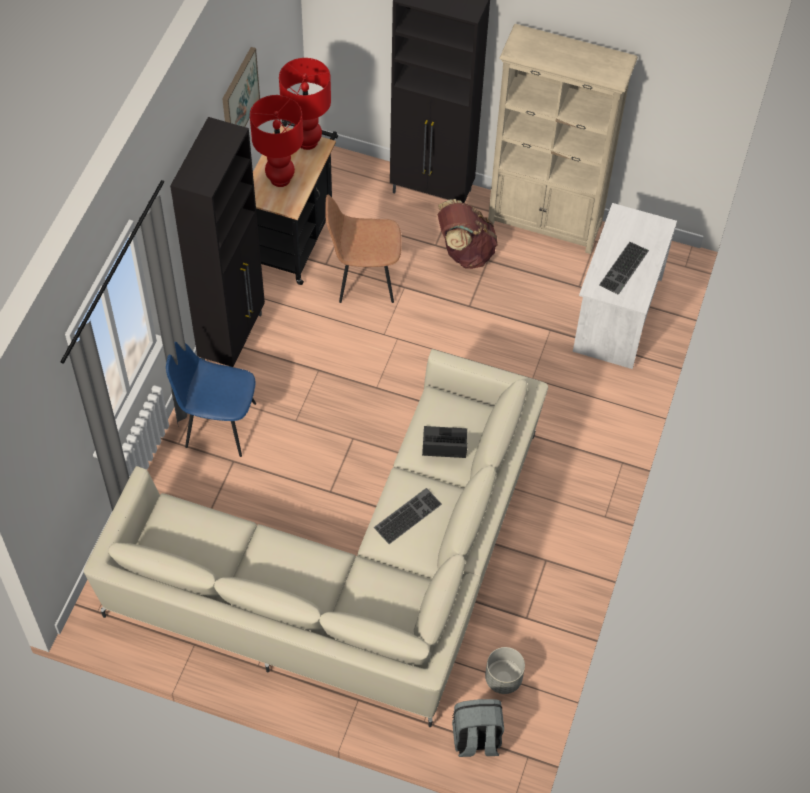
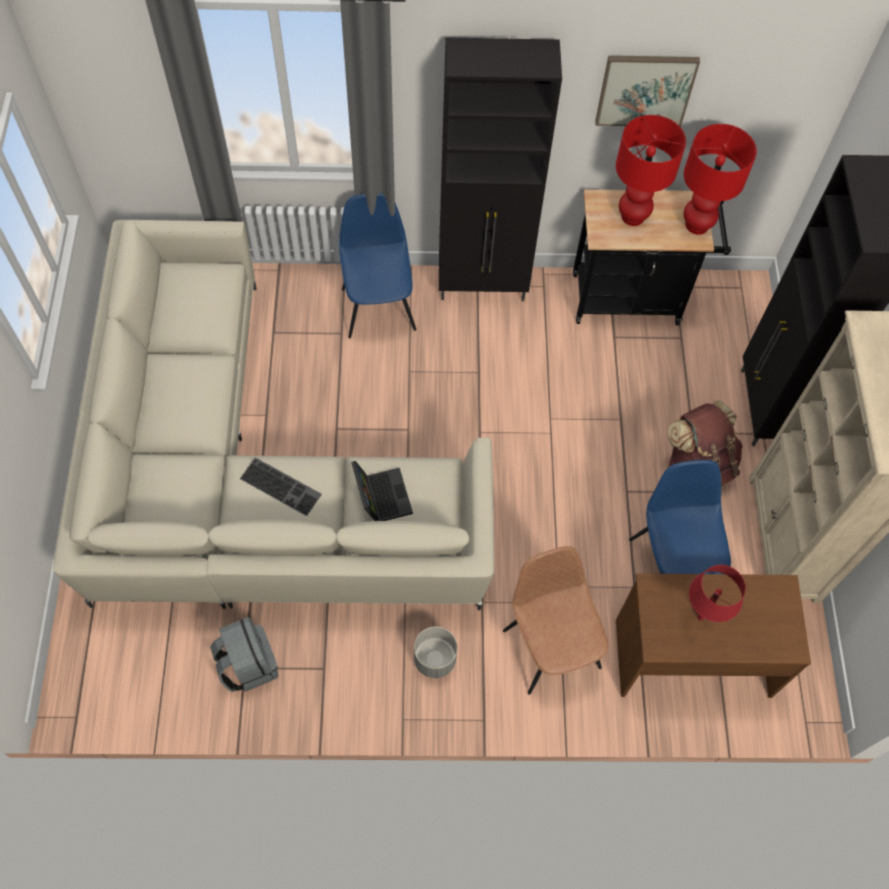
camera: 70 degrees right, 5 degrees up
(364, 278) = (613, 377): brown chair -> brown chair (550, 646)
(476, 739) = (85, 657): grey backpack -> grey backpack (248, 664)
(503, 679) = (163, 664): grey planter -> grey planter (434, 659)
(539, 299) = (672, 563): none -> blue chair
(616, 314) = (691, 656): white desk -> brown desk
(624, 269) = (700, 617): keyboard -> red table lamp

